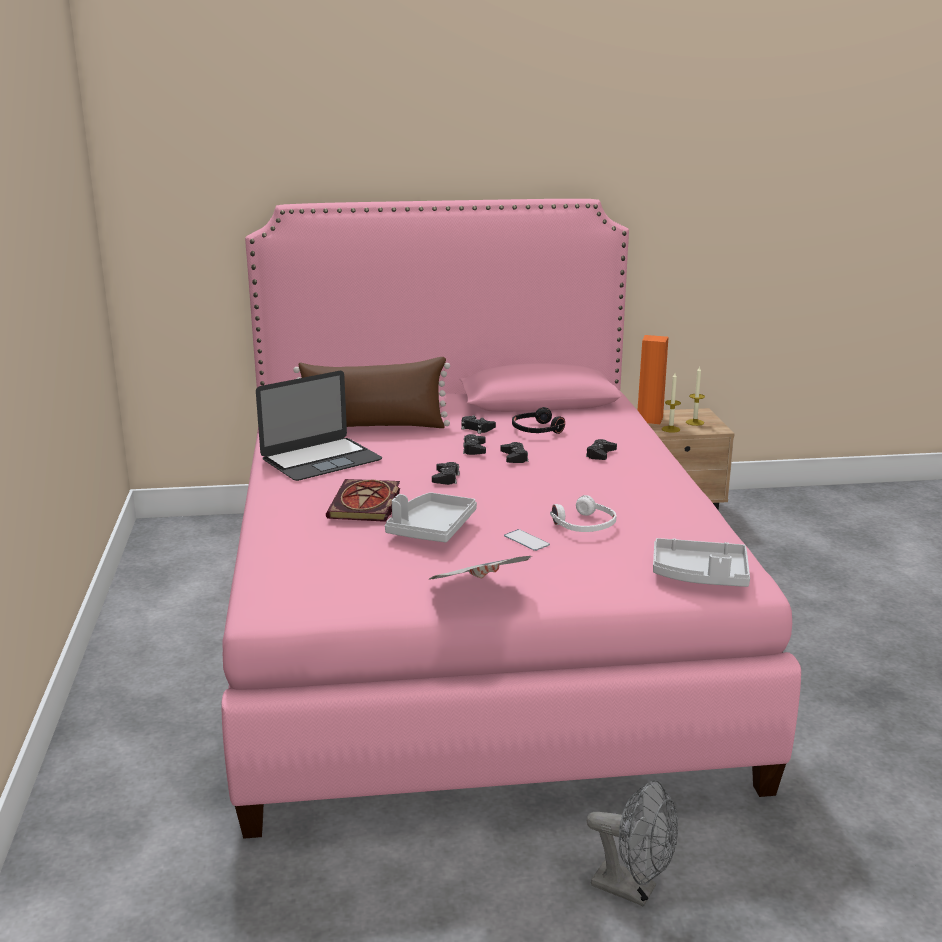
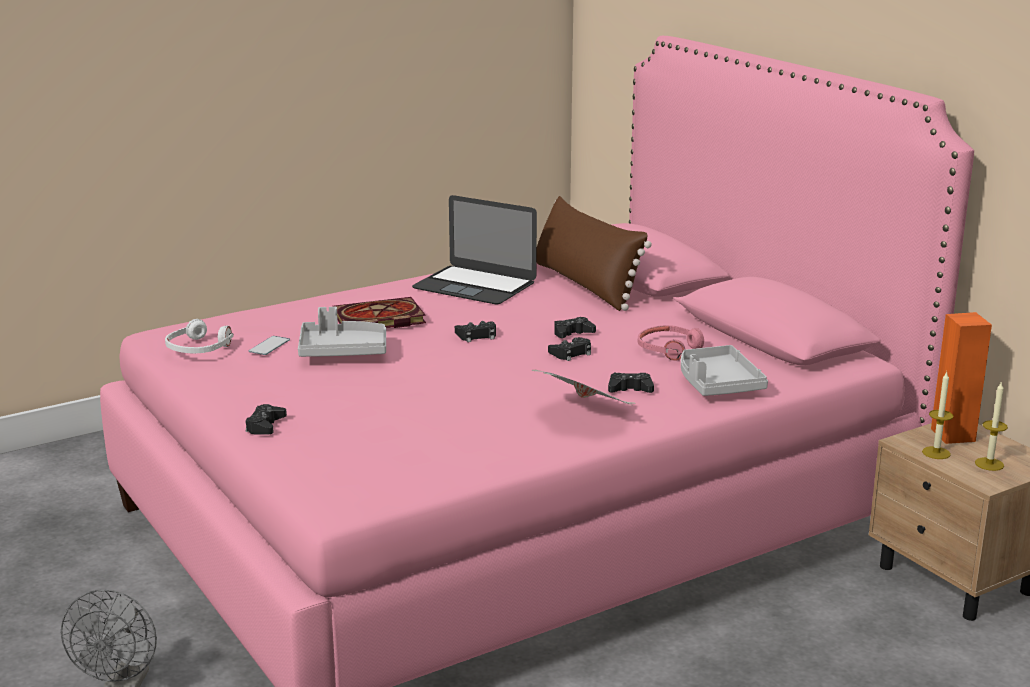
camera: 65 degrees right, 0 degrees up
(476, 428) = (638, 324): black game controller -> black game controller (265, 426)
(478, 594) = (226, 394): newspaper -> newspaper (587, 414)
(526, 540) = (358, 393): phone -> phone (269, 346)
(536, 430) = (668, 349): black headphones -> pink headphones
(584, 526) = (416, 411): white headphones -> white headphones (199, 349)
(700, 575) = (334, 479): grey tray -> grey tray (717, 383)

